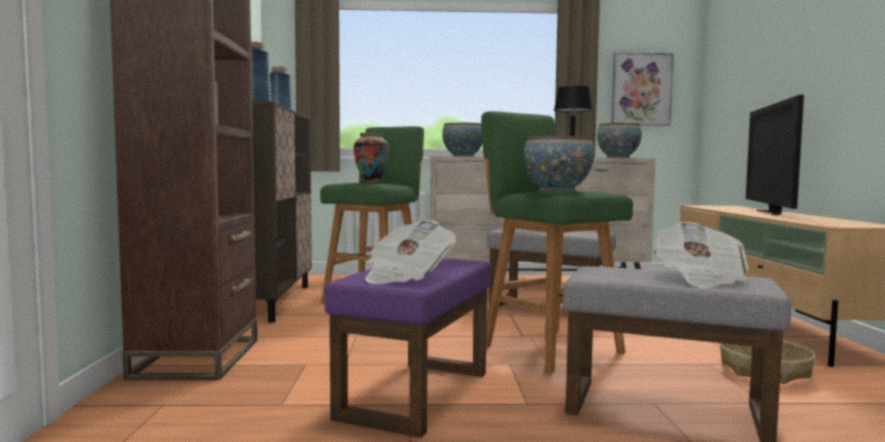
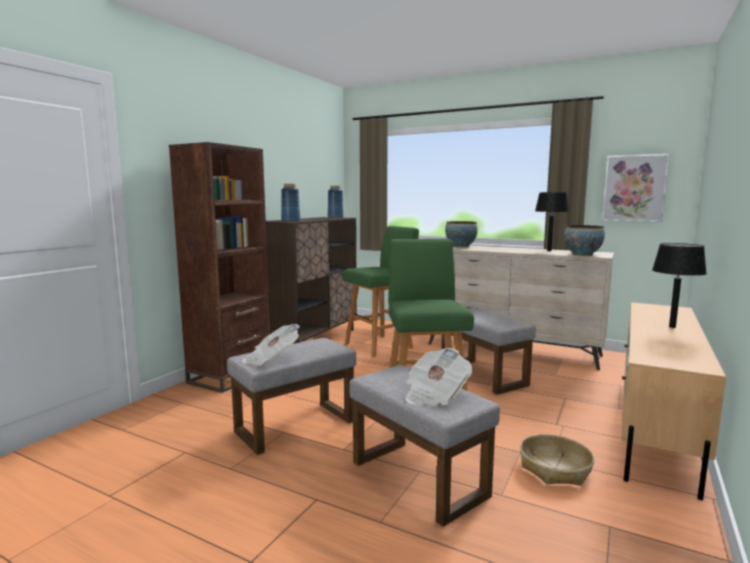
camera: 30 degrees right, 5 degrees up
(371, 183) = (372, 269): vase -> none
(415, 393) = (296, 425): purple ottoman -> grey ottoman
(557, 191) = (417, 304): bowl -> none
(771, 212) = (672, 327): television -> black table lamp

